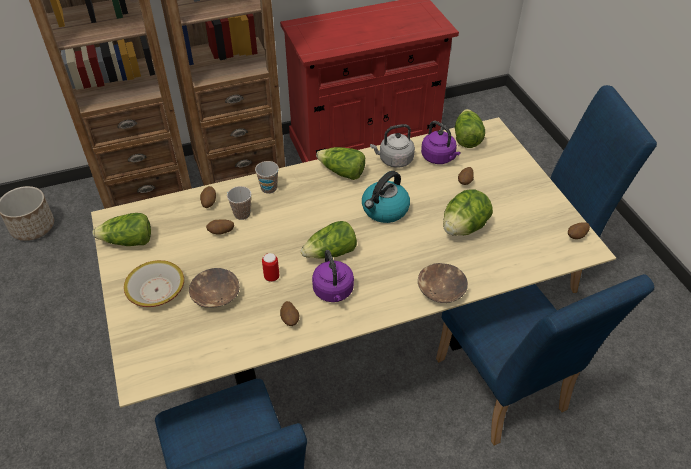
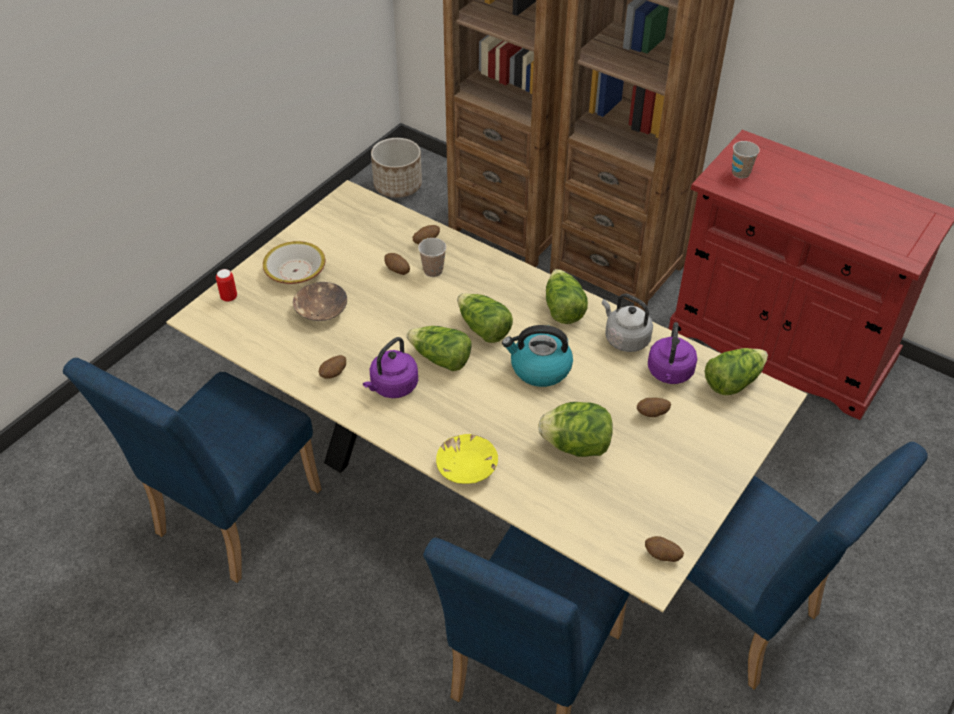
camera: 55 degrees right, 0 degrees up
(128, 241) = (333, 222): lettuce -> lettuce (483, 328)
(269, 188) = (485, 269): cup -> cup (740, 173)
(271, 277) = (373, 334): can -> can (229, 297)
(441, 289) = (467, 467): brown bowl -> yellow bowl

